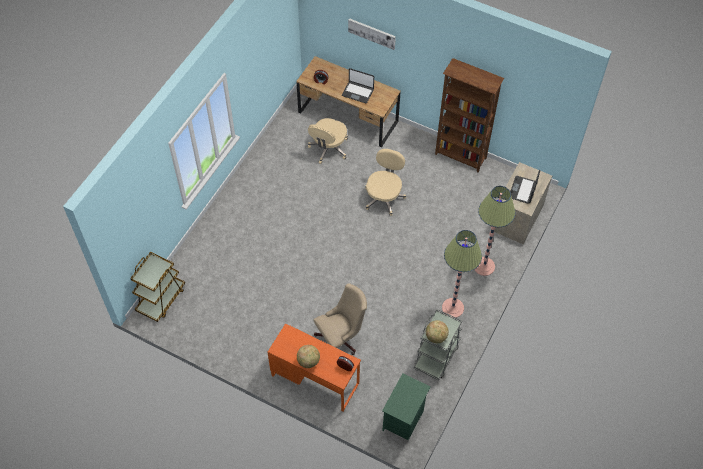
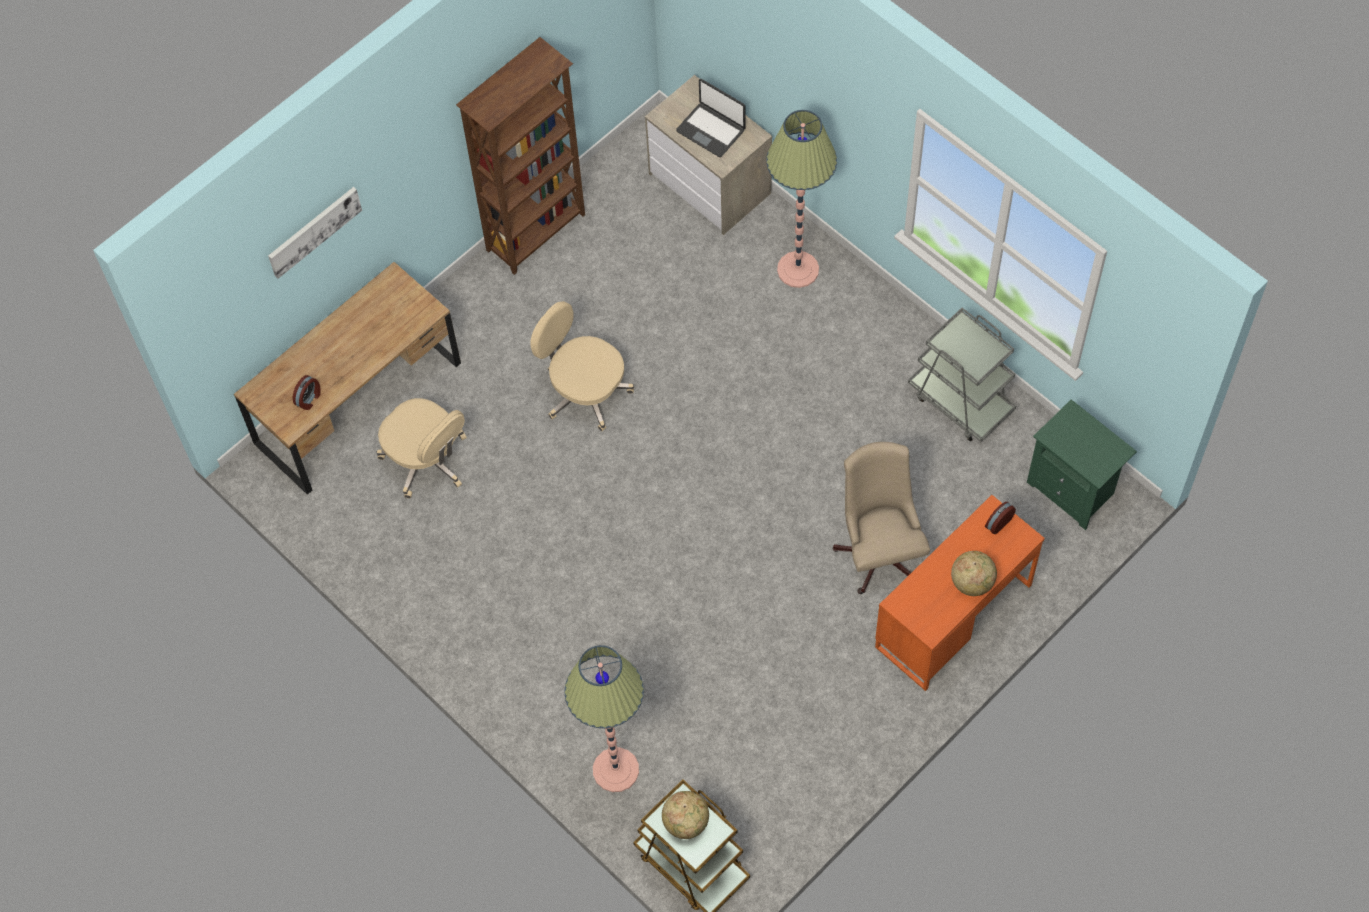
camera: 70 degrees left, 5 degrees up
(358, 92) = (367, 338): laptop -> none
(436, 337) = (980, 359): globe -> globe (686, 822)
(452, 308) = (870, 346): floor lamp -> floor lamp (615, 770)

